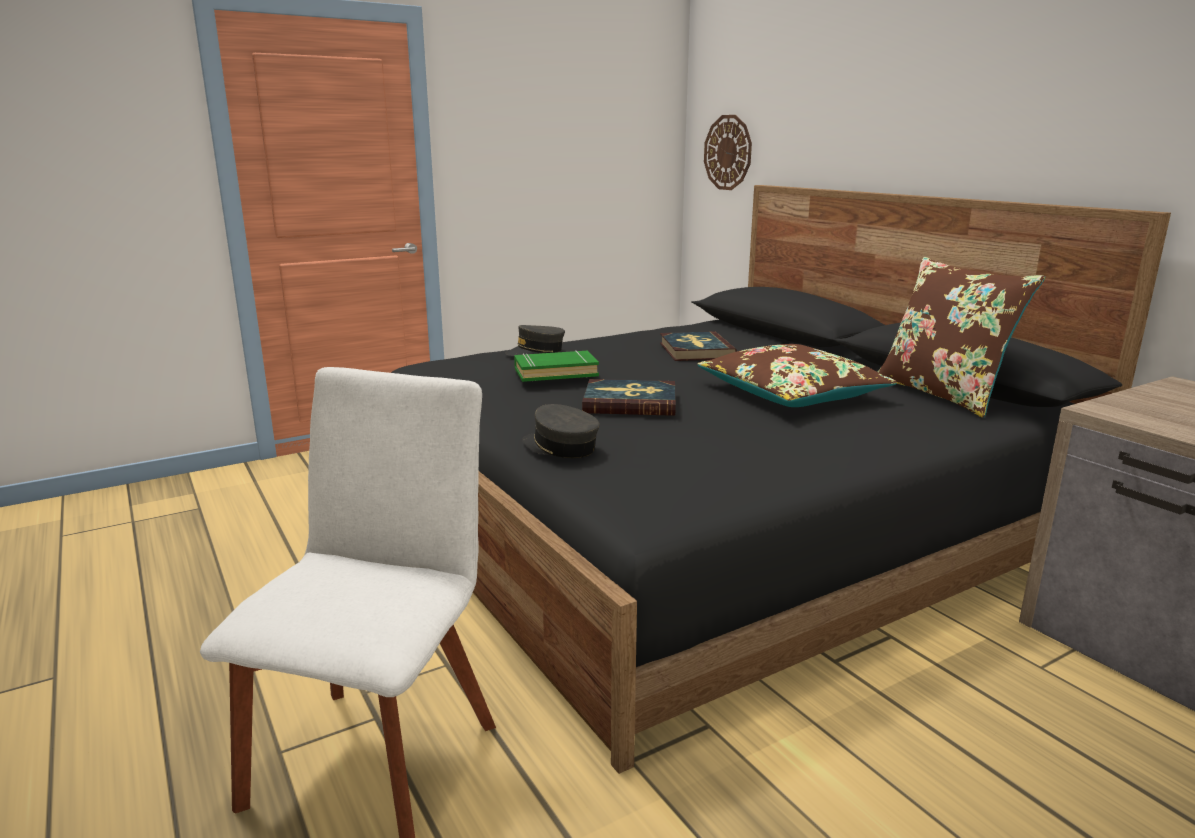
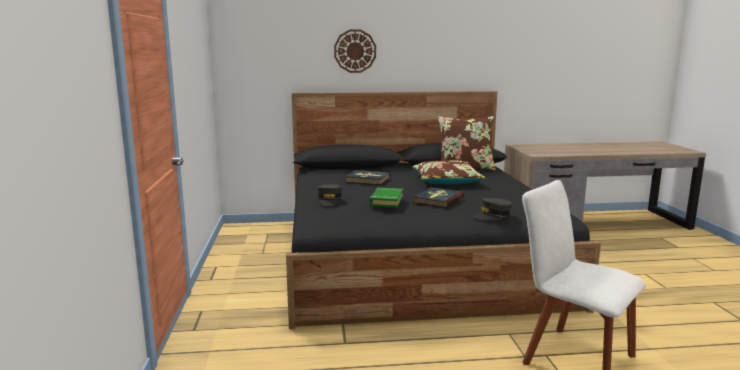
camera: 65 degrees left, 5 degrees down
(728, 152) = (257, 76): wall clock -> wall clock (355, 51)

